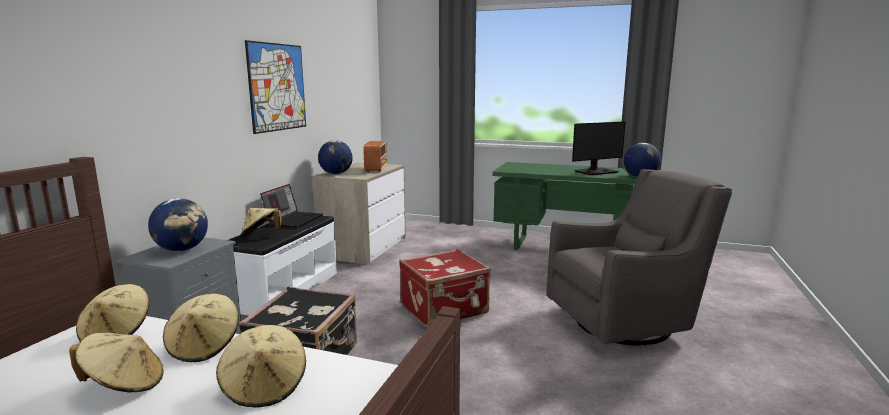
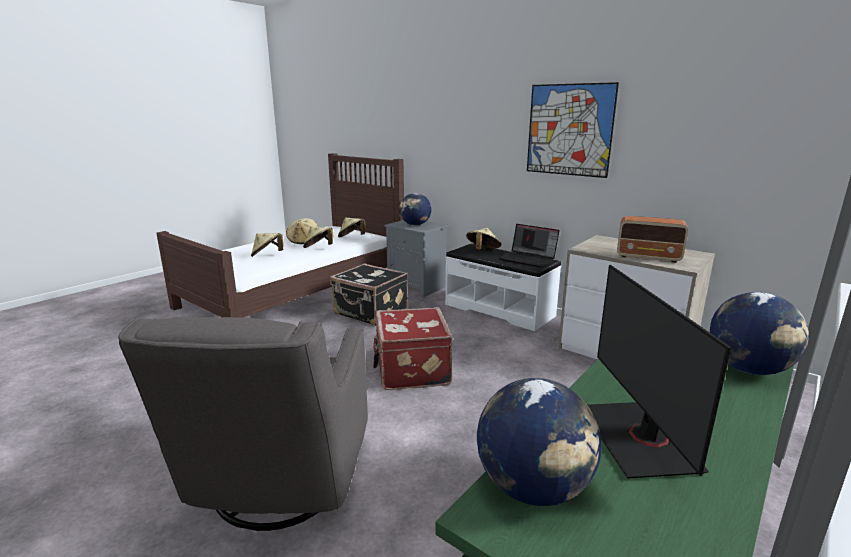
camera: 110 degrees right, 5 degrees up
(336, 173) = (609, 241): globe -> globe (748, 369)

